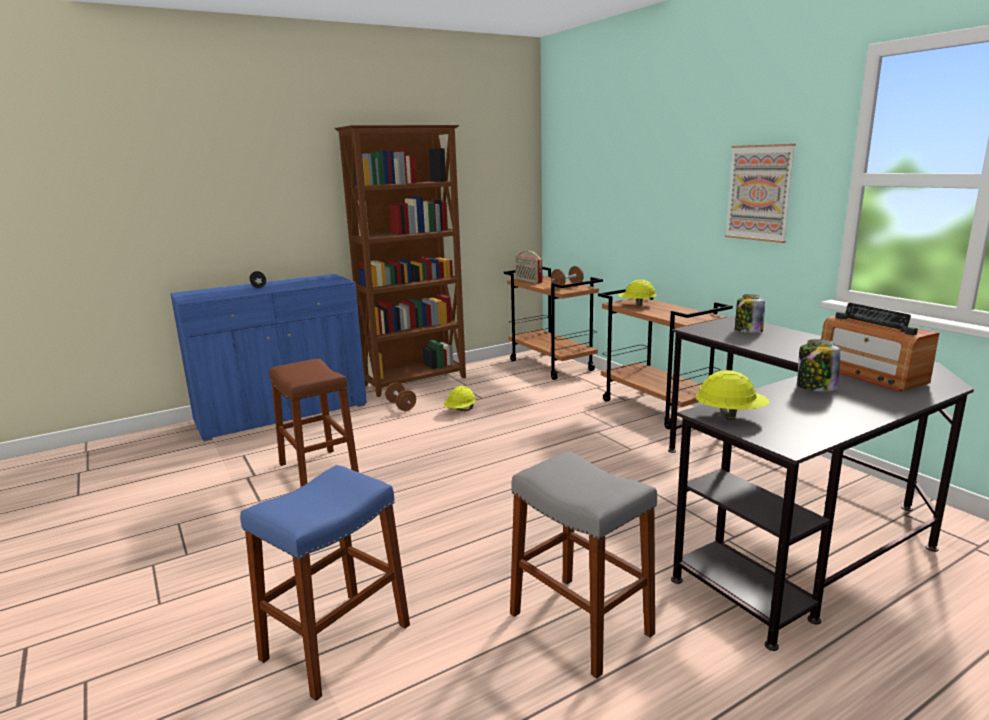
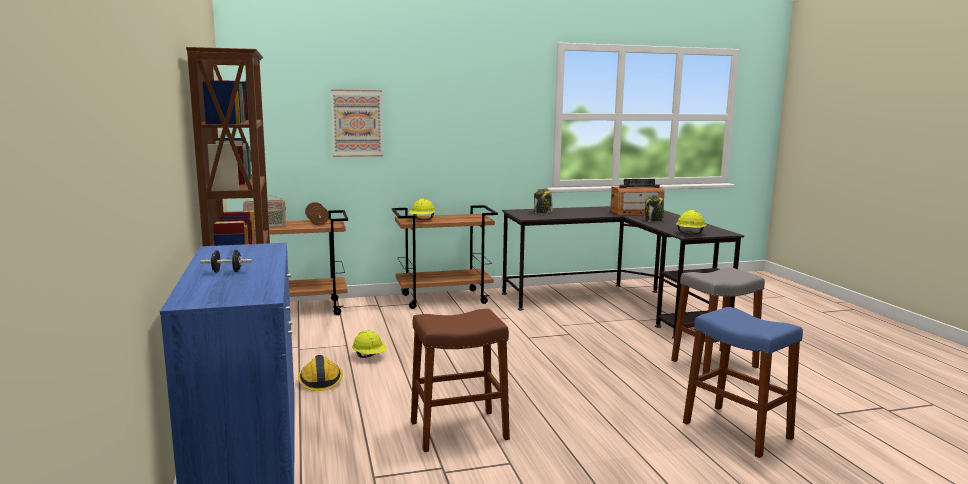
camera: 75 degrees left, 5 degrees down
(401, 406) = (320, 380): brown dumbbell -> hard hat
(759, 193) = (496, 125): picture -> picture (357, 123)

